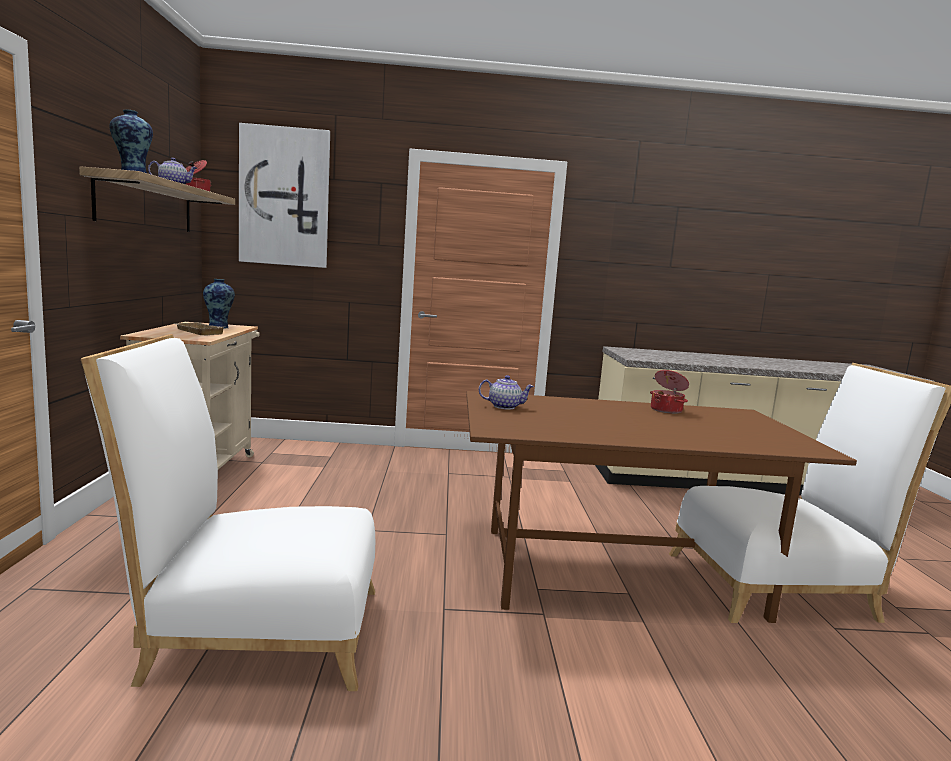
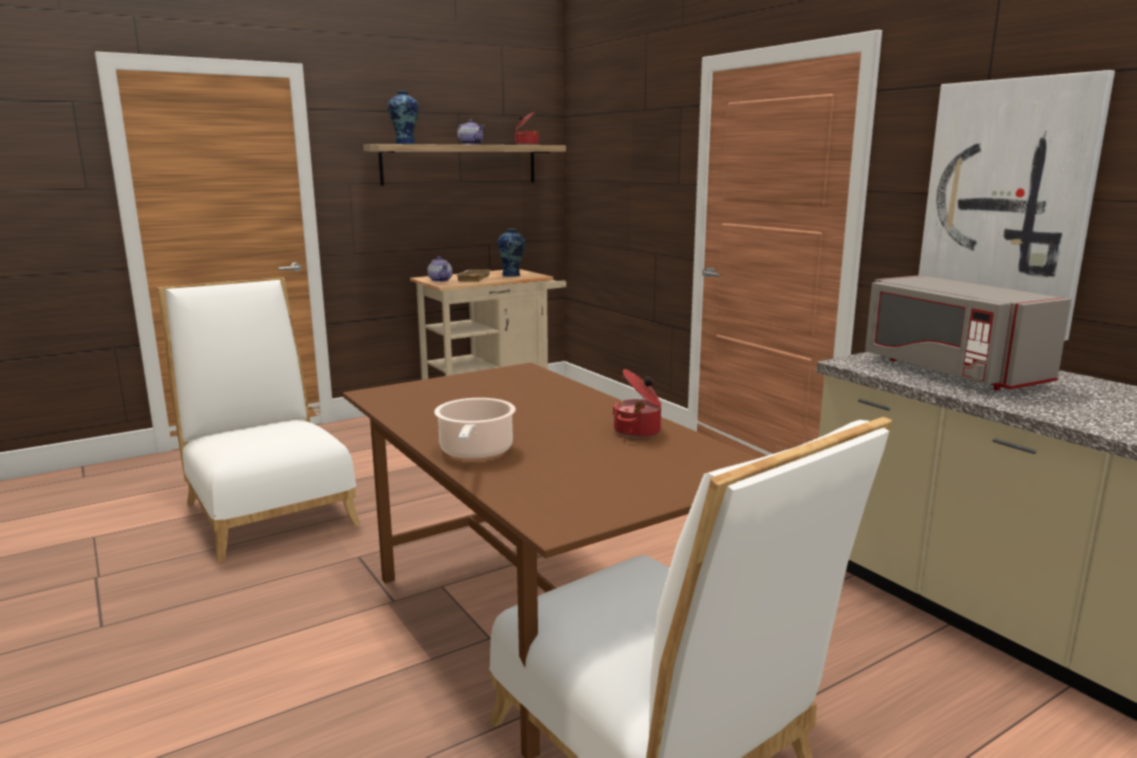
camera: 60 degrees right, 5 degrees up
(284, 197) = (610, 137): picture -> picture (1006, 207)
(504, 406) = (484, 381): teapot -> teapot (440, 280)
(669, 356) = (949, 371): none -> grey microwave
(682, 439) = (475, 452): none -> cooking pot

